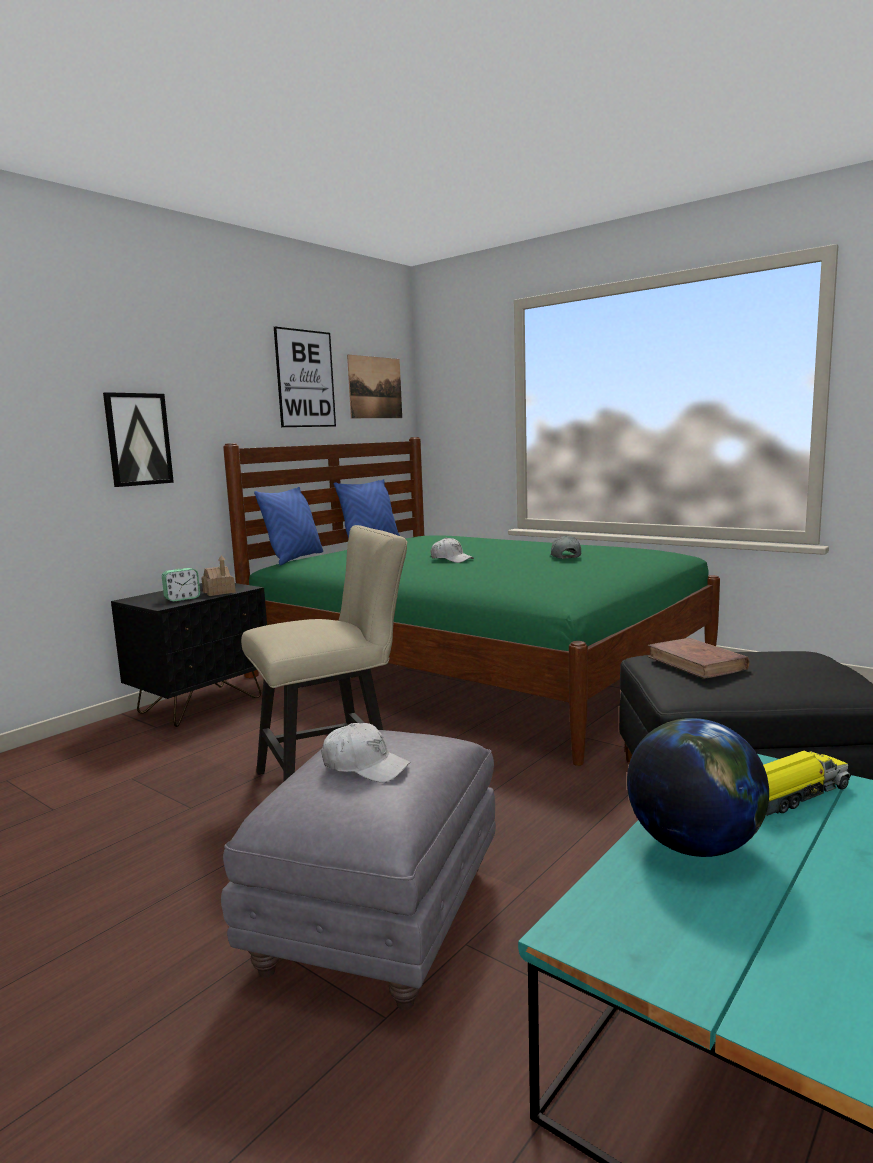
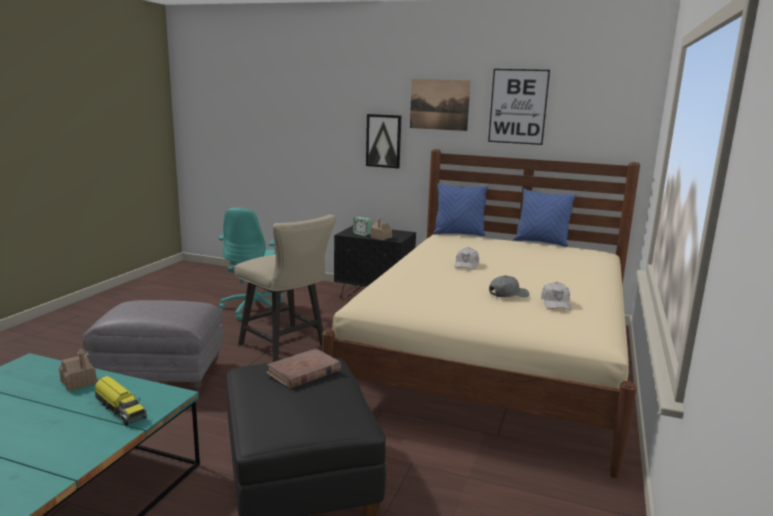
camera: 70 degrees right, 5 degrees up
(112, 805) = (254, 308): none -> turquoise office chair
(365, 766) = (149, 307): white cap -> white cap (556, 303)
(375, 387) = (599, 114): picture -> picture (439, 104)
(477, 671) = (493, 362): green bed -> beige bed
(694, 845) = (79, 382): globe -> toy house

